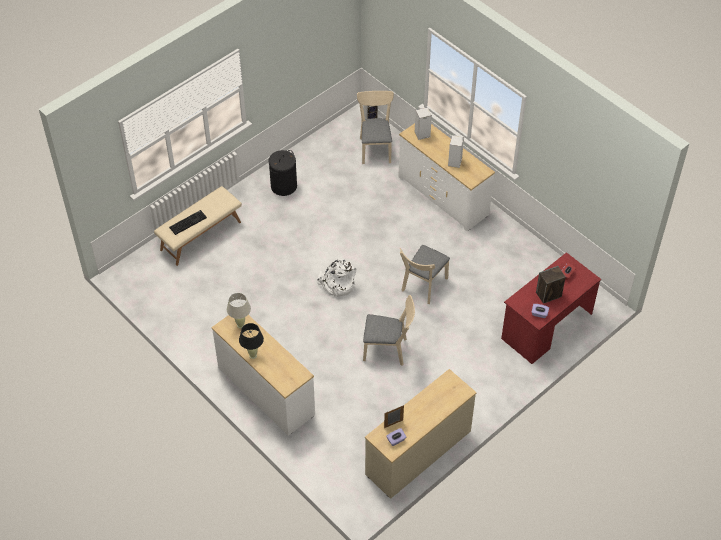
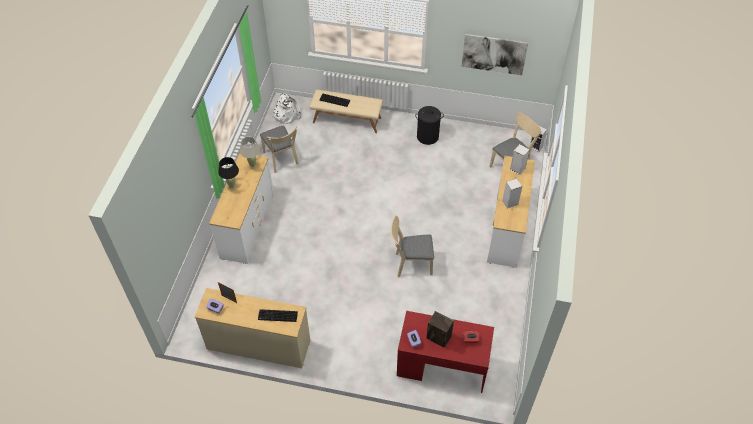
camera: 55 degrees right, 0 degrees up
(304, 58) = (494, 54): none -> picture
(337, 284) = (369, 213): white backpack -> white backpack (286, 114)
(388, 350) = (336, 275): beige chair -> beige chair (281, 160)
(443, 396) = (277, 316): none -> keyboard

